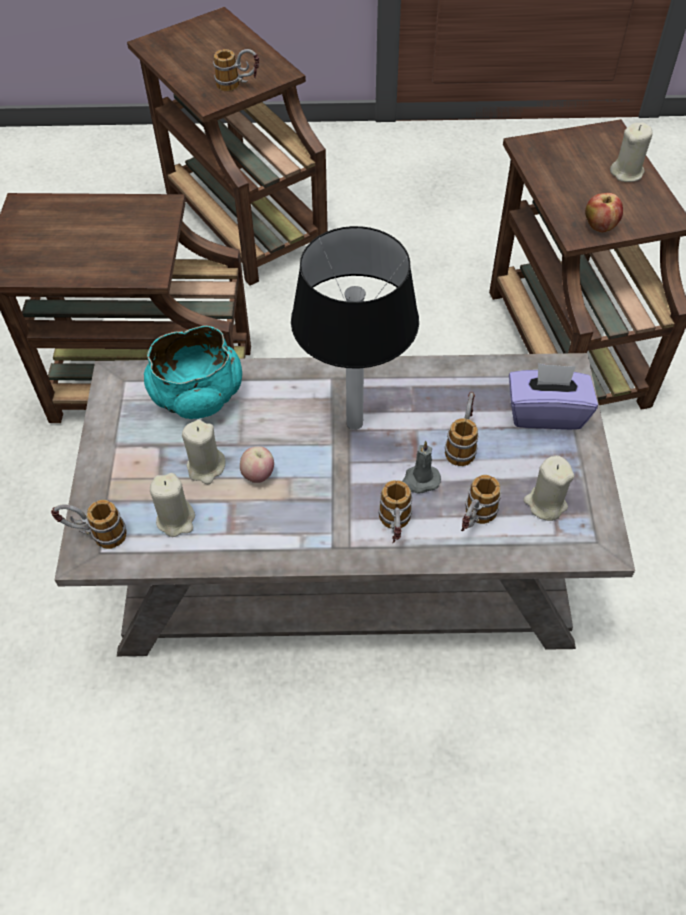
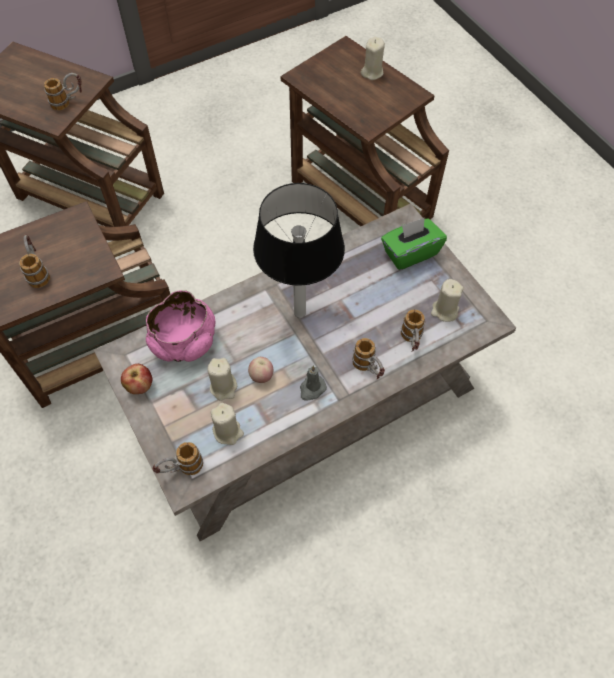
camera: 30 degrees left, 5 degrees up
(197, 395) = (184, 341): turquoise bowl -> pink bowl
(420, 481) = (364, 331): grey candle -> grey candle (312, 389)
(462, 442) = (373, 295): mug -> mug (38, 271)
(545, 412) = (410, 253): purple tissue box -> green tissue box
(600, 226) = (378, 116): apple -> apple (140, 386)

